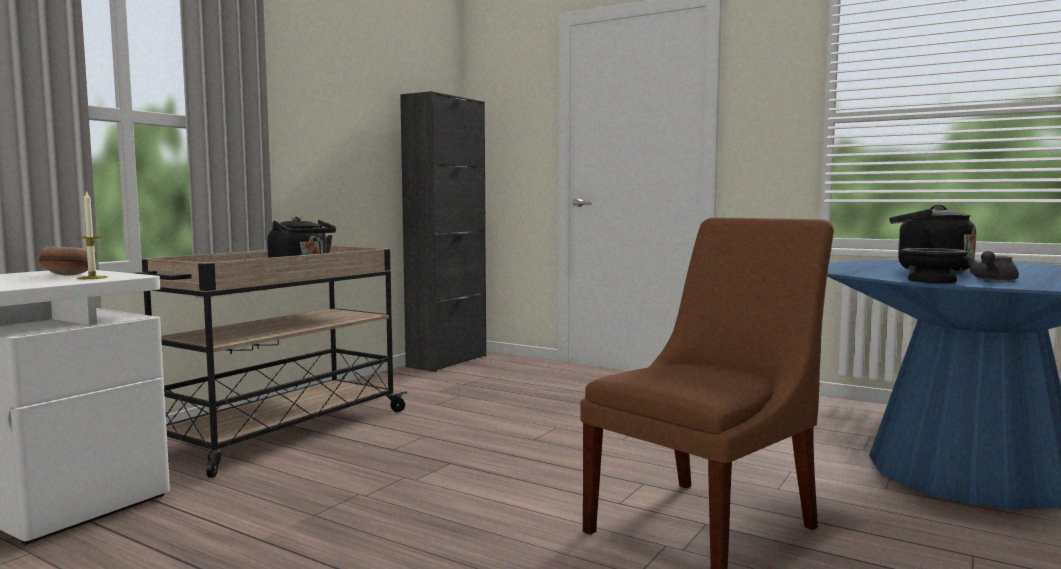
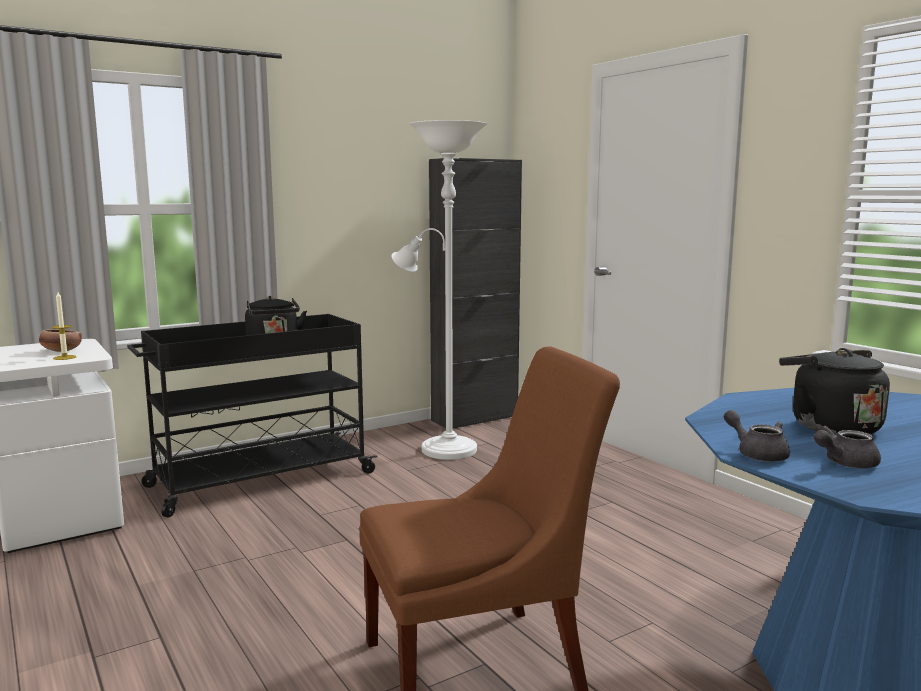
camera: 25 degrees right, 5 degrees up
(281, 432) = (259, 480): beige cart -> black cart
(447, 385) = (442, 448): none -> white floor lamp
(930, 280) = (757, 453): black bowl -> grey teapot

